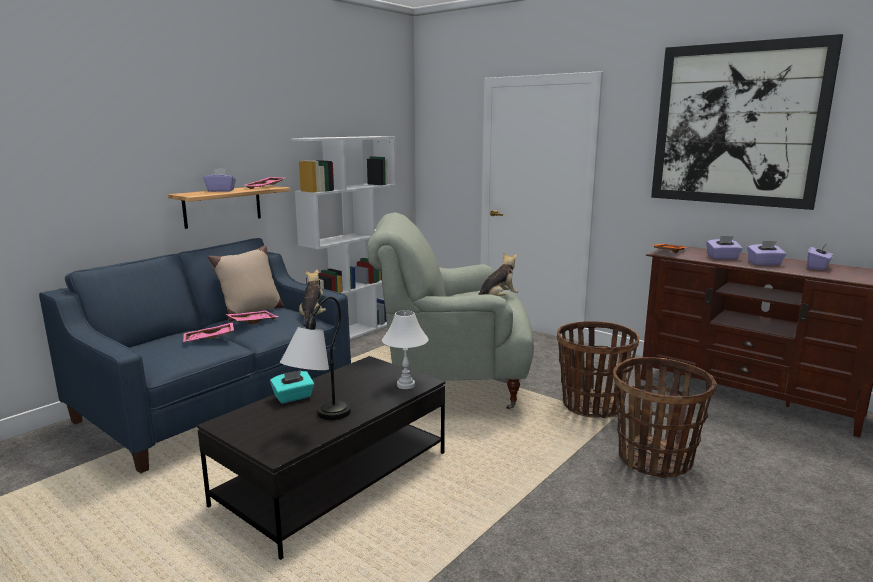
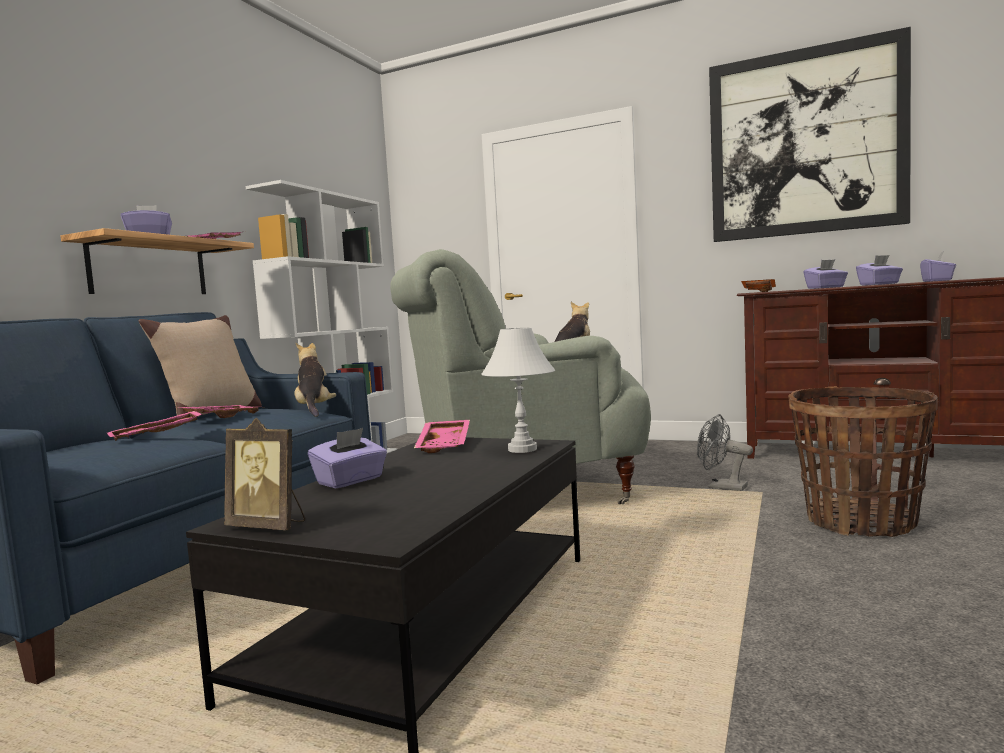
camera: 15 degrees left, 10 degrees down
(233, 430) = (269, 526): none -> picture frame
(293, 397) = (350, 481): turquoise tissue box -> purple tissue box
(318, 421) = (424, 496): table lamp -> none
(369, 369) = (446, 445): none -> pink tray
(592, 406) = (721, 487): basket -> grey fan

